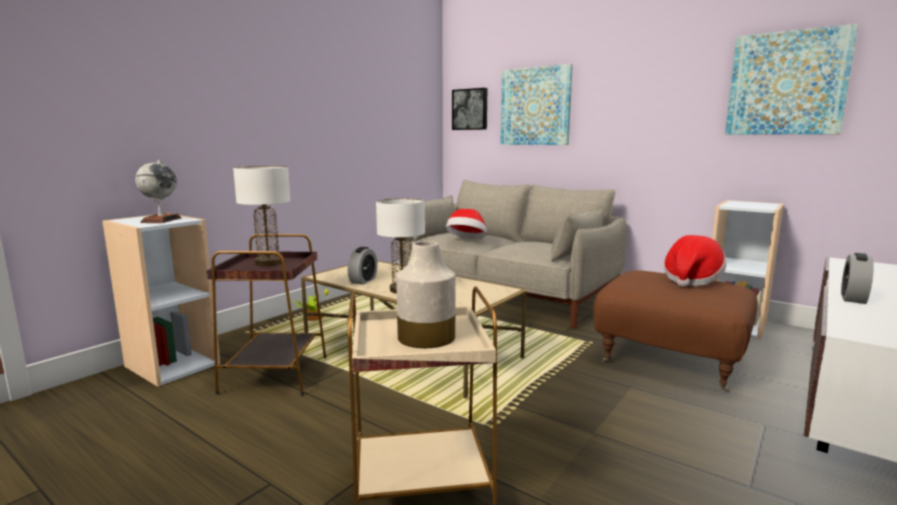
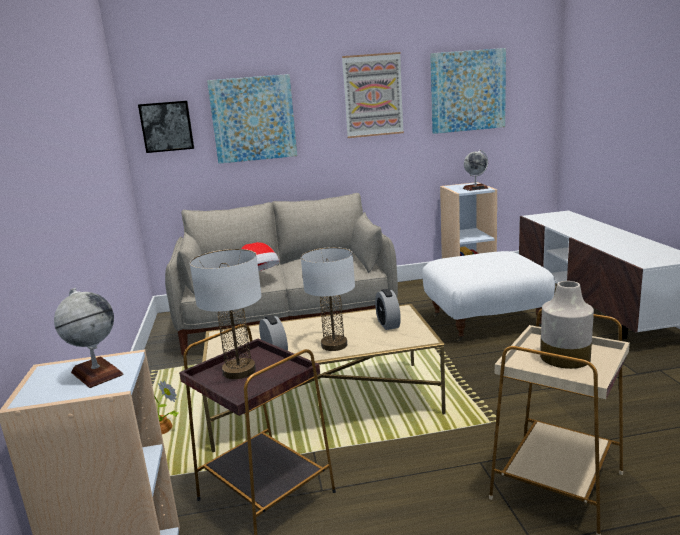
camera: 45 degrees left, 5 degrees up
(656, 87) = (373, 95): none -> picture
(670, 359) = (485, 321): brown ottoman -> white ottoman
(691, 280) = (488, 256): hat -> none
(755, 206) = (475, 188): none -> globe
(853, 298) = (597, 241): alarm clock -> alarm clock (388, 324)

